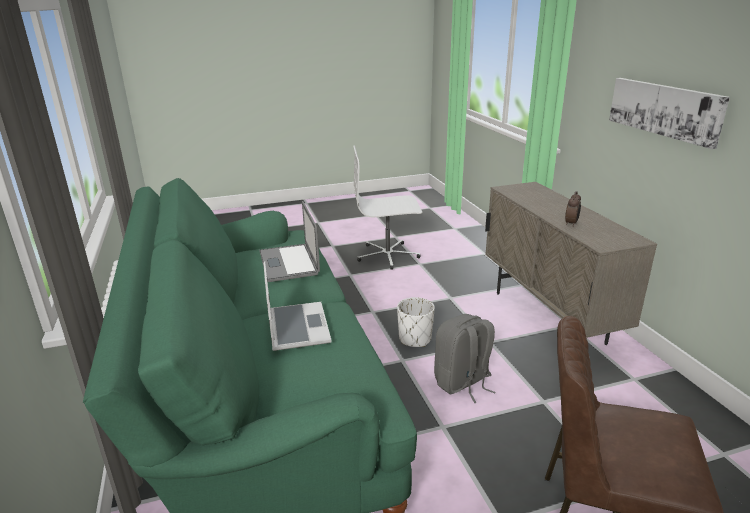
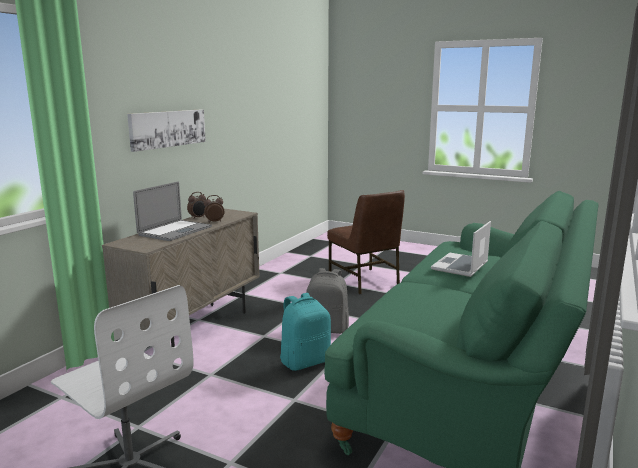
camera: 135 degrees left, 10 degrees down
(289, 262) = (414, 301): laptop -> laptop (175, 231)
(415, 339) = (305, 361): white planter -> turquoise backpack
(601, 222) = (198, 218): none -> alarm clock

